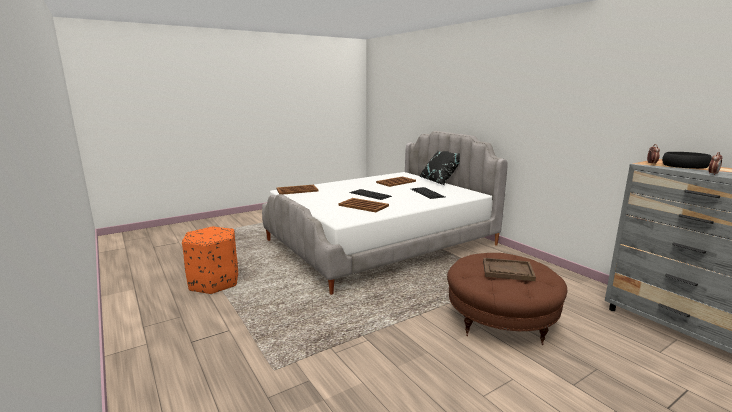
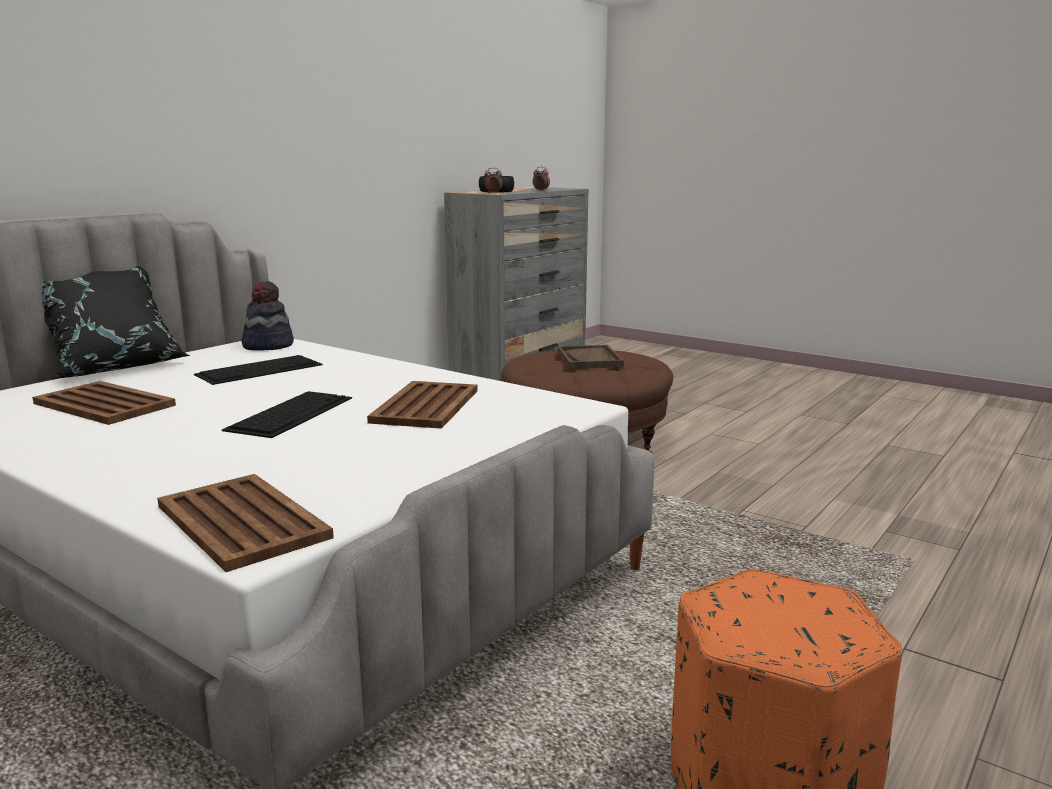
camera: 110 degrees left, 0 degrees up
(467, 194) = (268, 345): none -> hat

